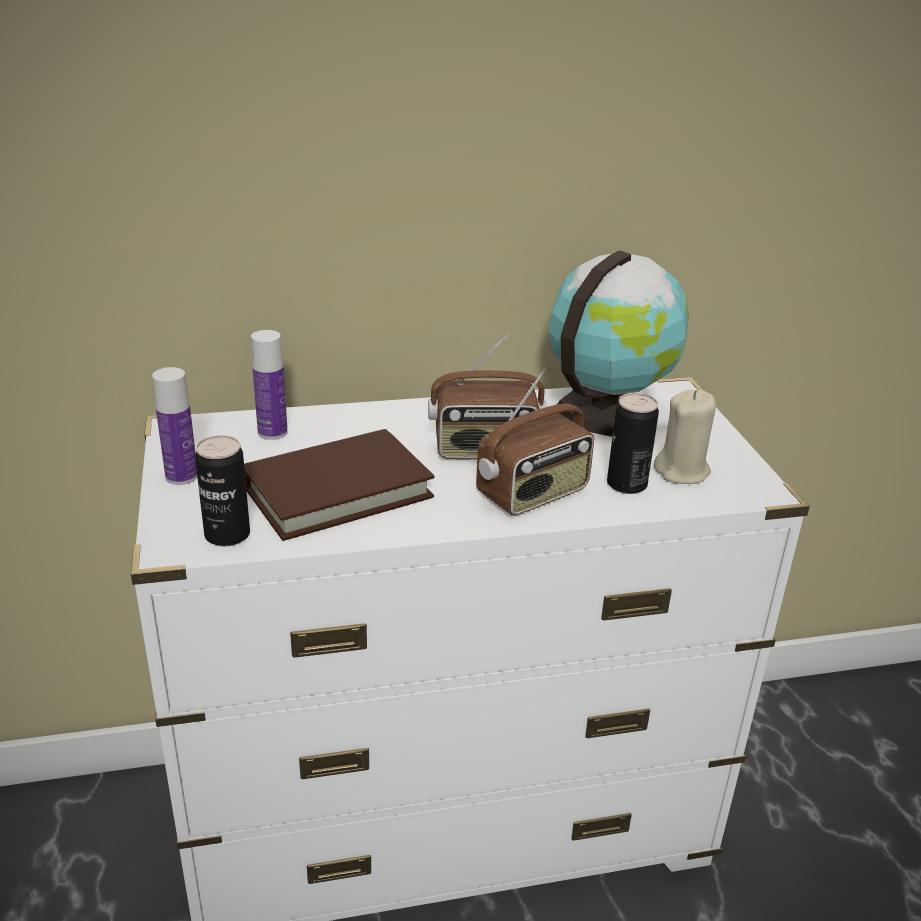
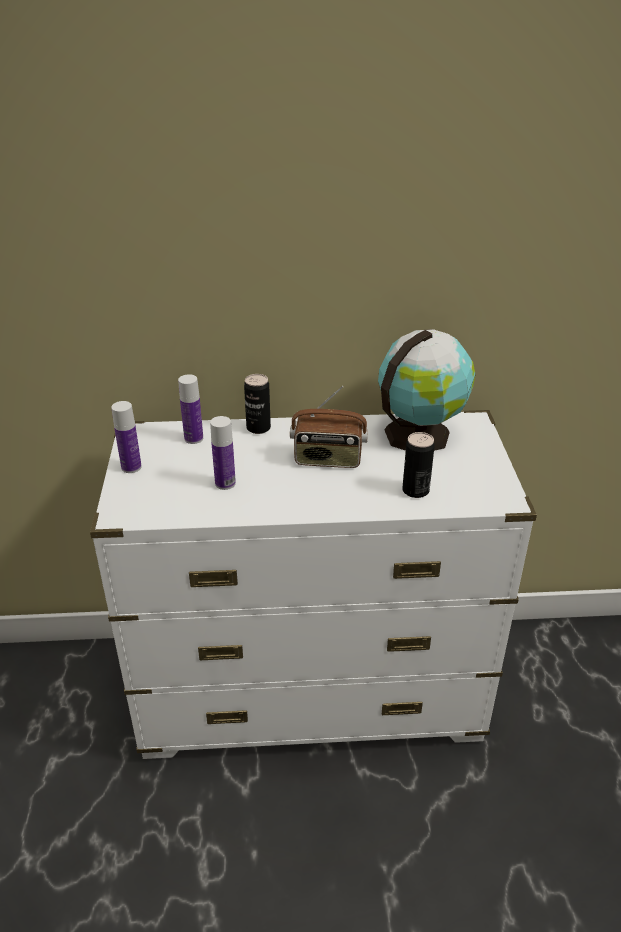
camera: 10 degrees right, 5 degrees up
(227, 535) = (151, 510): can -> can (258, 428)
(337, 491) = (225, 483): brown book -> bottle
(533, 494) = (351, 494): radio -> none
(682, 471) = (457, 483): beige candle -> none

